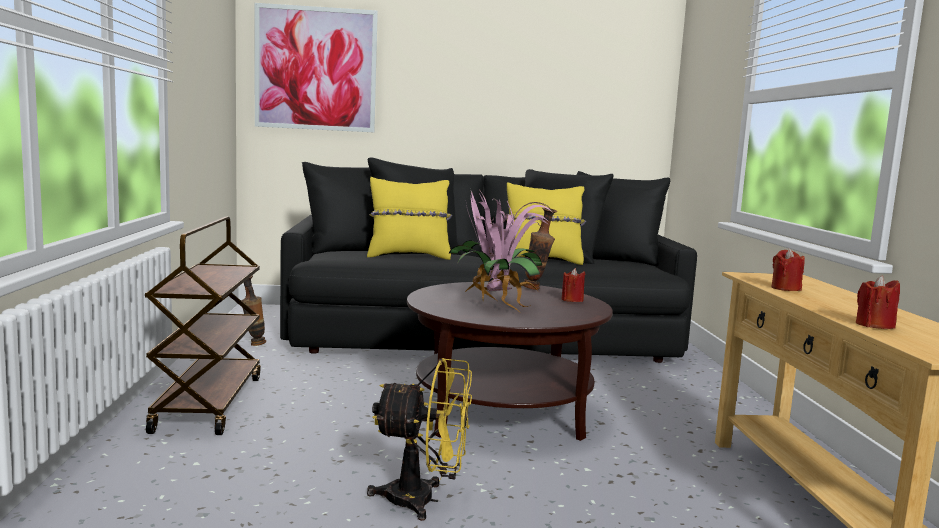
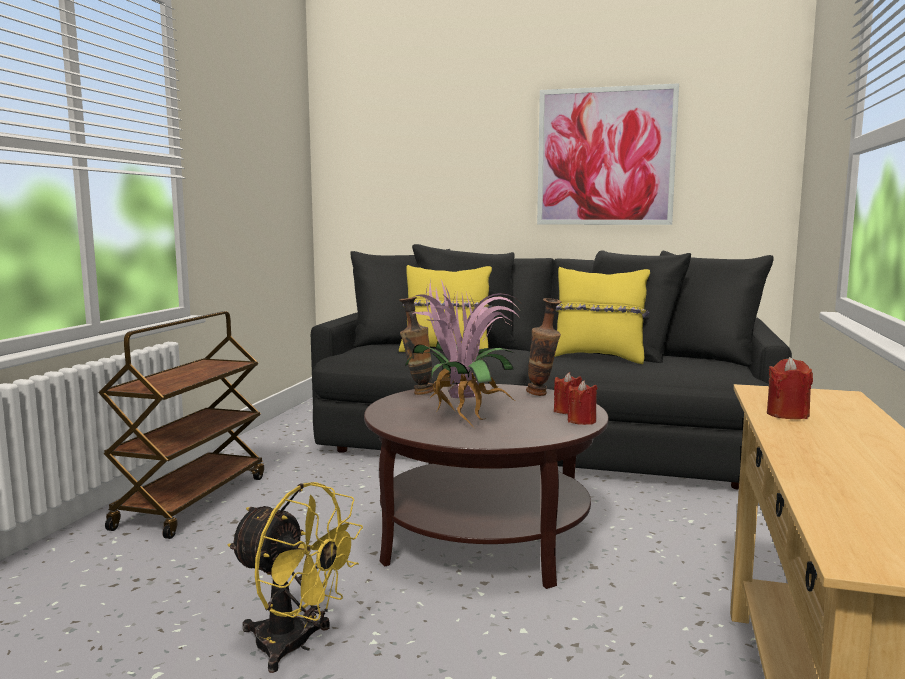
camera: 20 degrees right, 0 degrees up
(253, 344) = (292, 439): vase -> vase (417, 393)
(316, 69) = (384, 154): picture -> picture (605, 157)
(874, 325) = (835, 489): red candle -> red candle (581, 421)

